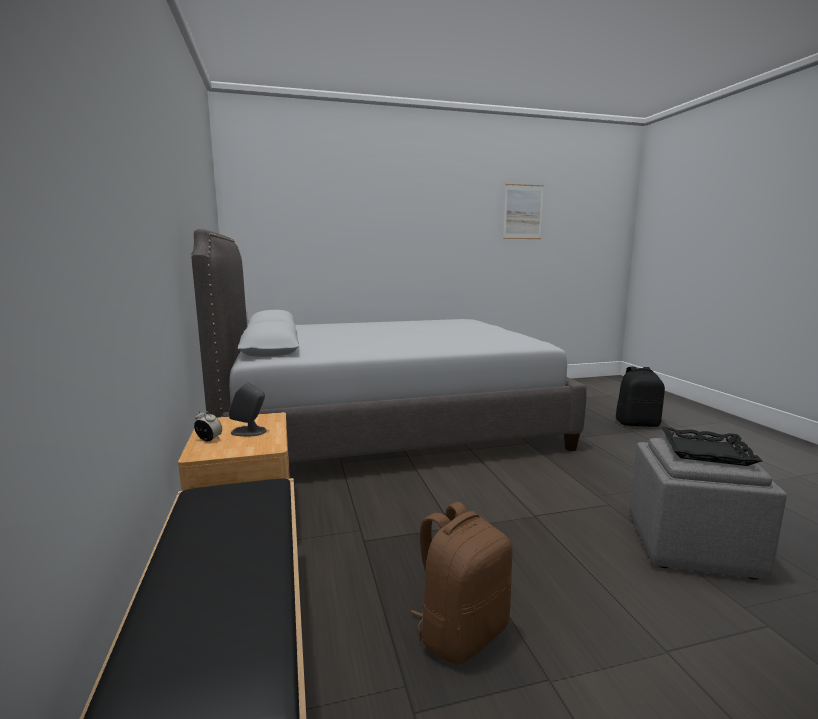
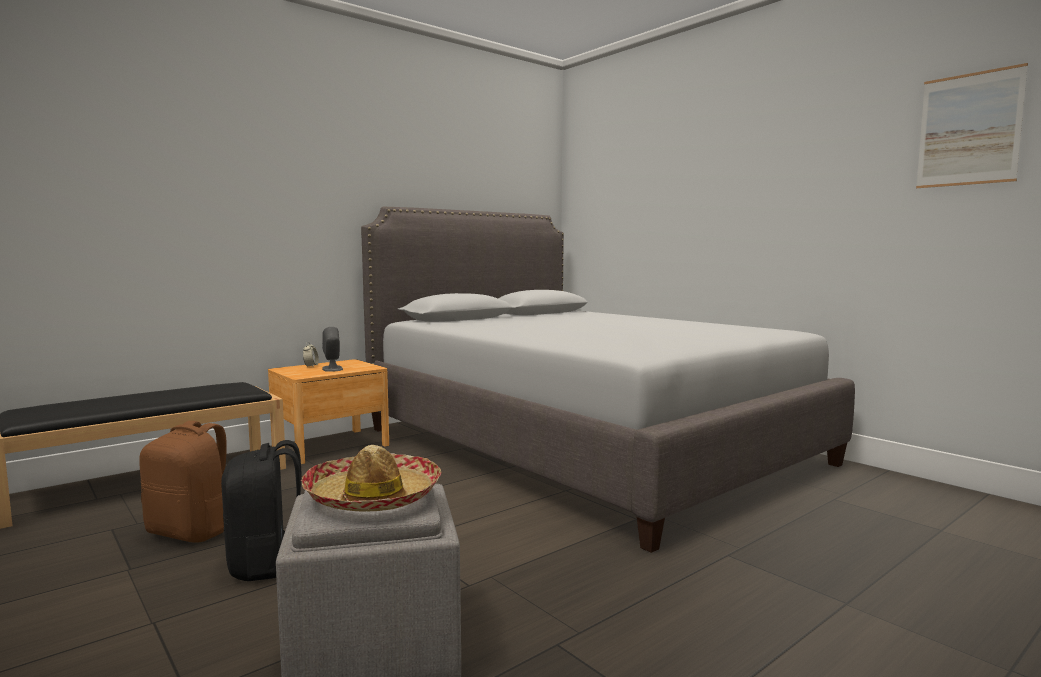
camera: 65 degrees right, 5 degrees down
(637, 423) = (914, 608): black backpack -> black backpack (267, 564)
(706, 451) = (373, 496): black tray -> hat

